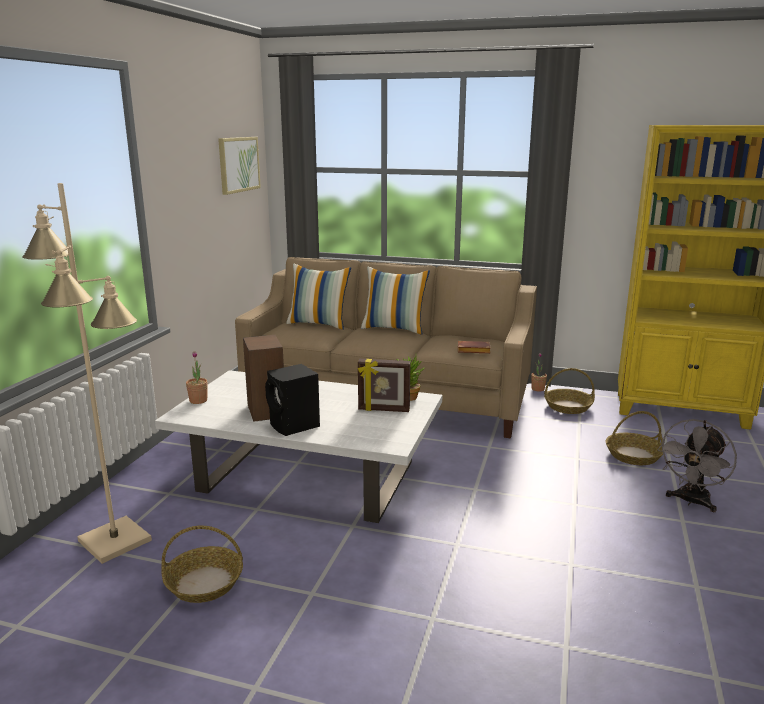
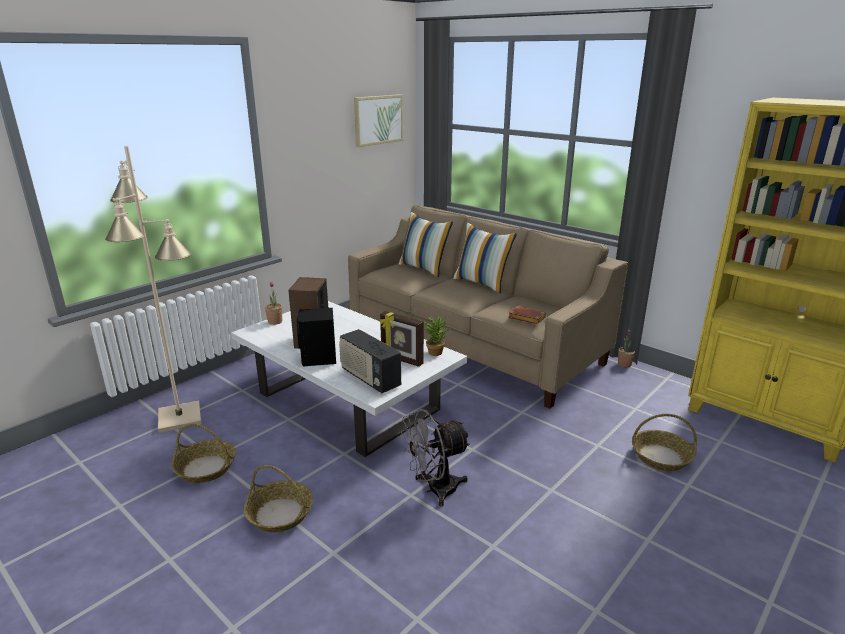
camera: 25 degrees right, 5 degrees up
(371, 432) = (369, 378): none -> radio
(568, 407) = (639, 389): basket -> basket (280, 513)
(691, 502) = (677, 523): grey fan -> grey fan (435, 490)

